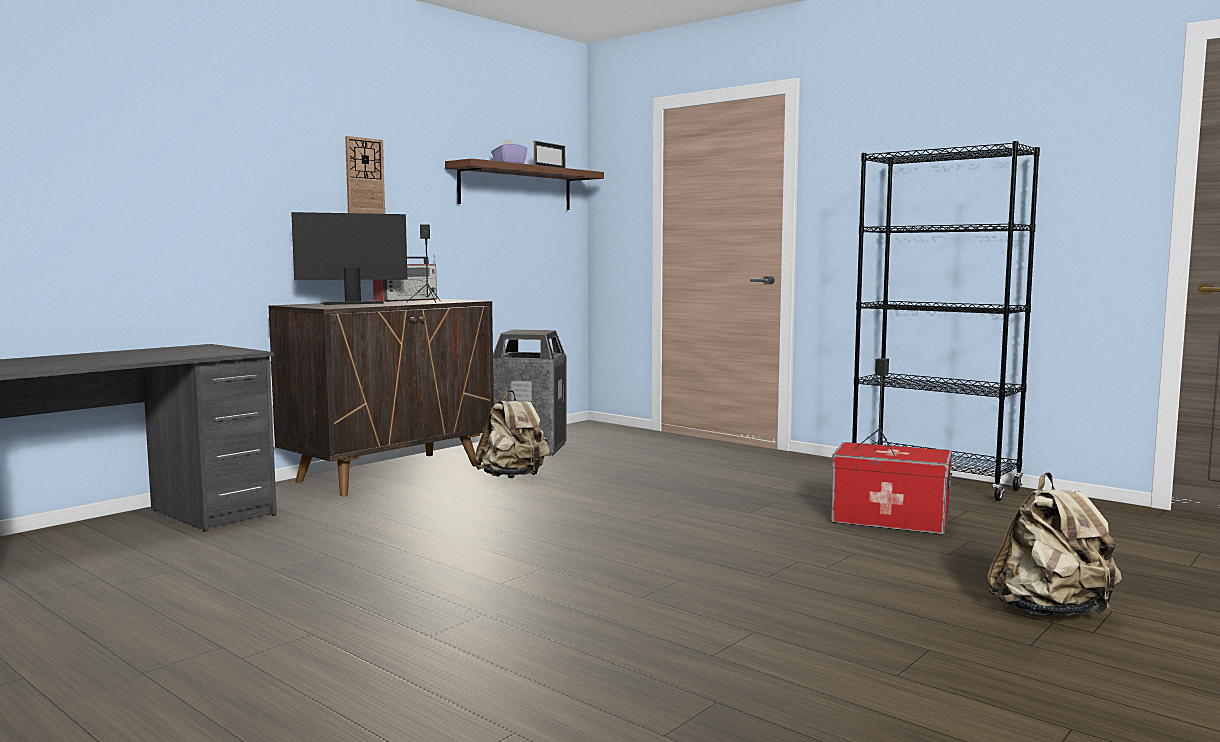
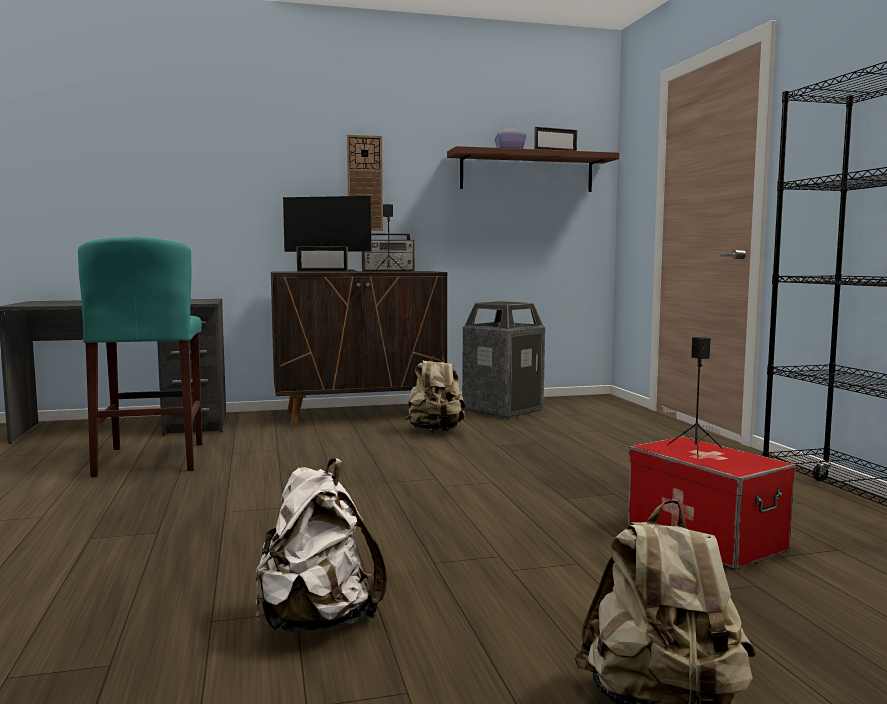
camera: 35 degrees right, 0 degrees up
(269, 557) = (151, 459): none -> turquoise stool
(361, 305) = (322, 271): none -> picture frame
(784, 632) = (317, 621): none -> white backpack

